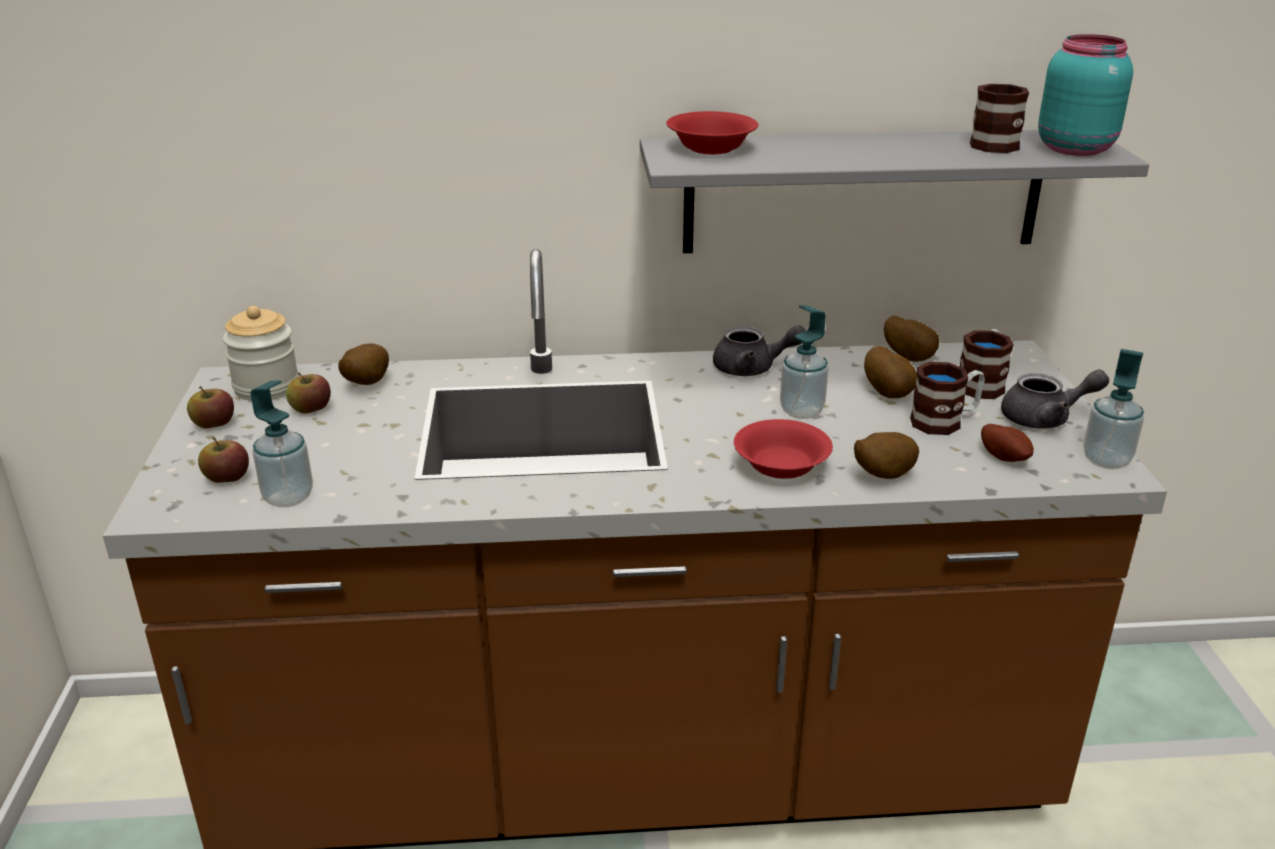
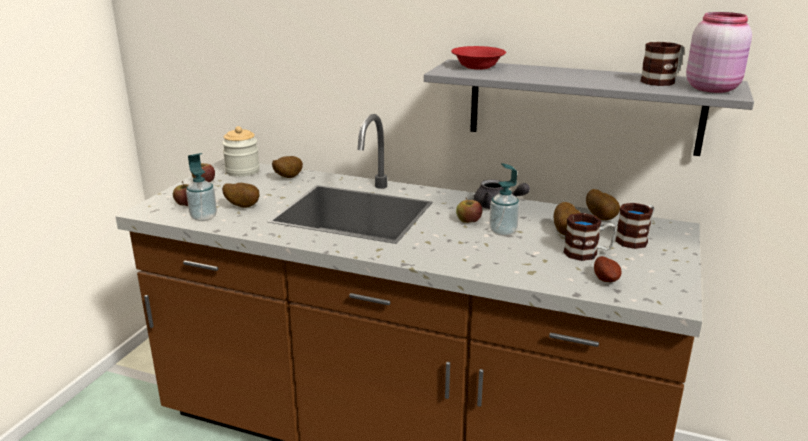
camera: 25 degrees right, 5 degrees down
(311, 409) = (252, 183): apple -> apple (468, 221)
(782, 467) = (461, 255): red bowl -> none
(881, 476) = (515, 272): potato -> potato (243, 206)
(1045, 418) = (658, 265): grey teapot -> none
(1074, 148) = (712, 88): turquoise jar -> pink jar
(1106, 460) = (676, 295): soap dispenser -> none

